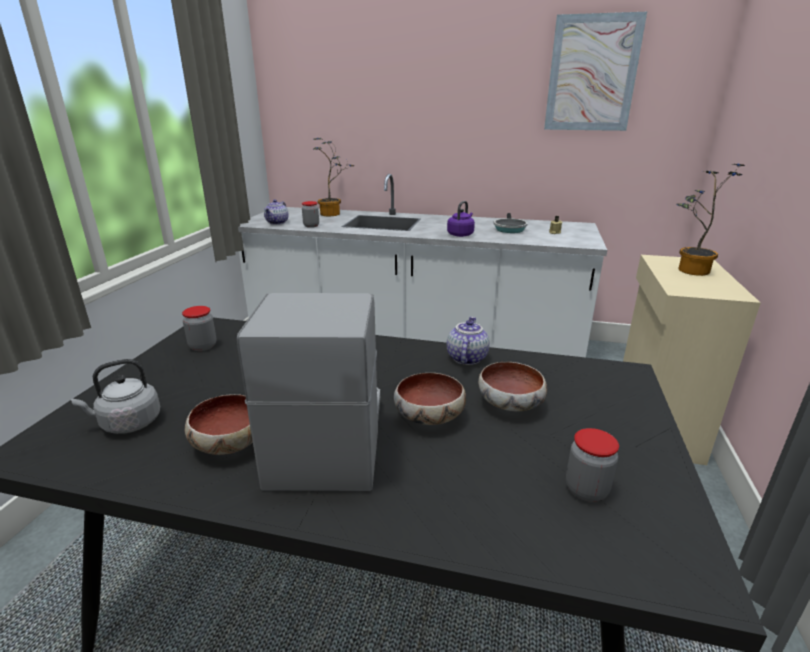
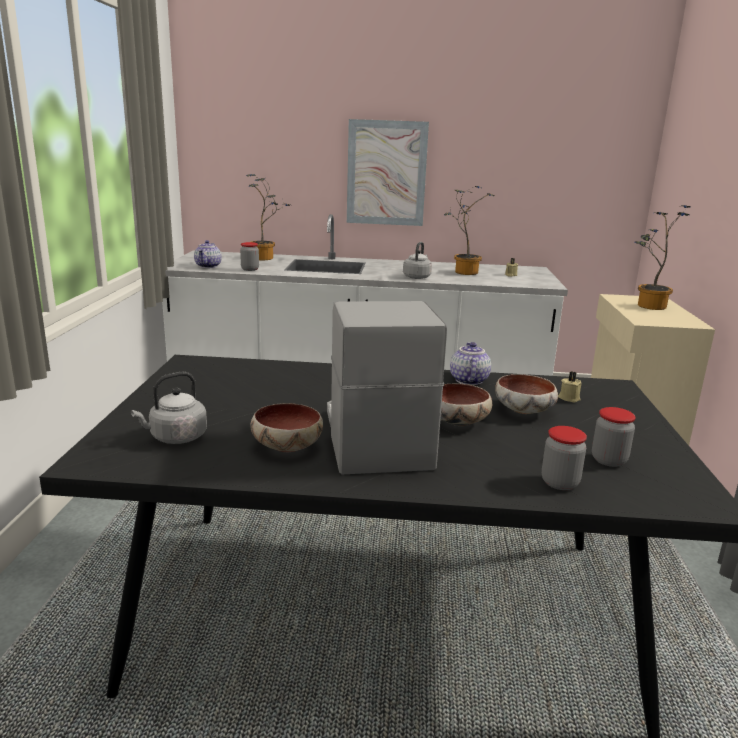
camera: 10 degrees left, 5 degrees down
(203, 346) = (201, 378): jar -> jar (560, 483)
(461, 234) = (417, 277): purple kettle -> grey kettle
(509, 228) = (463, 272): frying pan -> potted plant
(569, 387) = (569, 398): none -> beige candle
(592, 74) = (538, 118): picture -> picture (386, 173)

